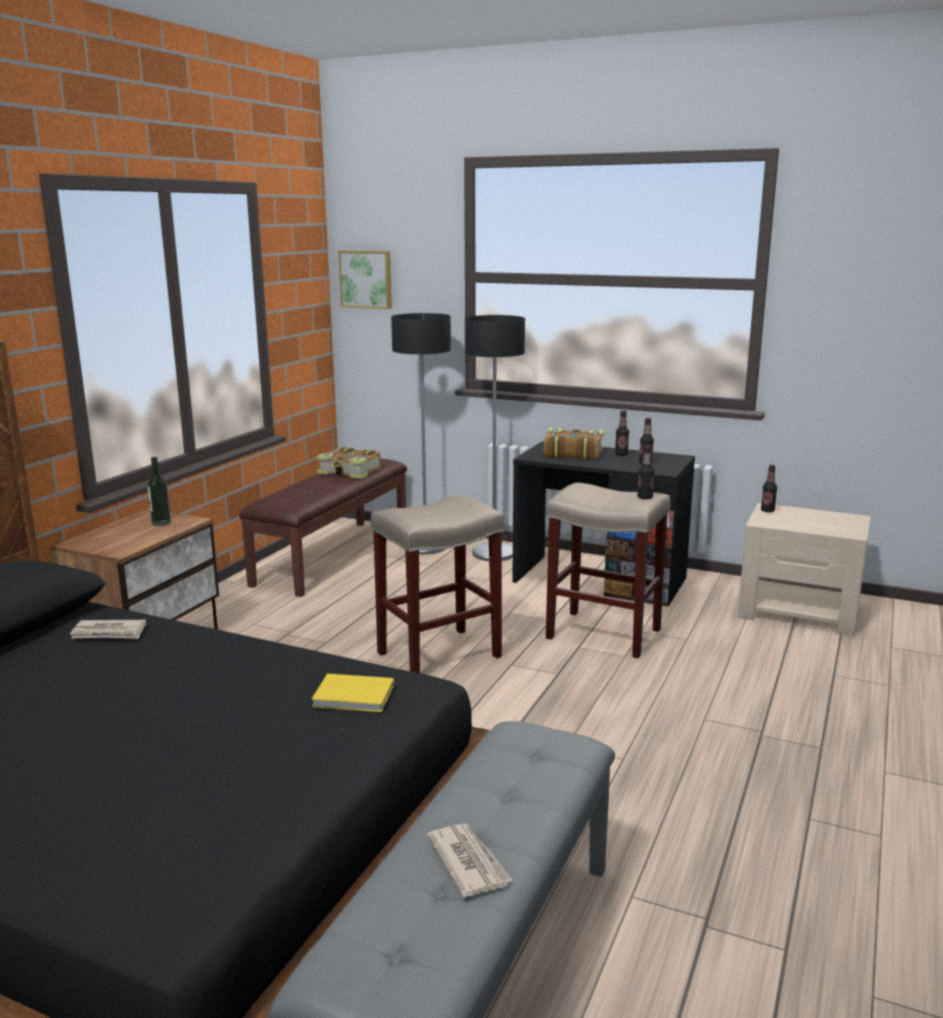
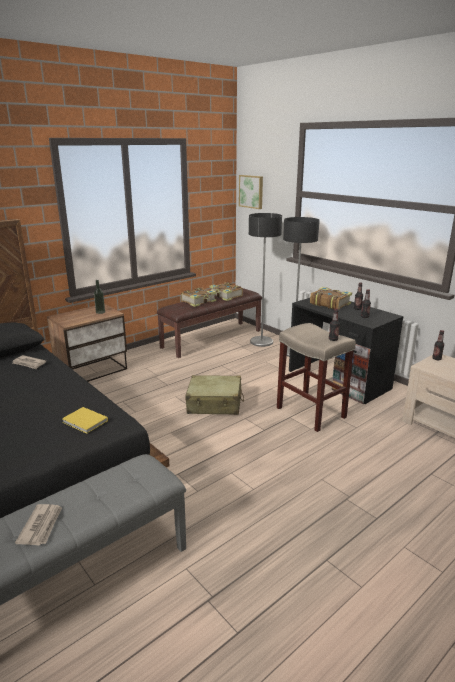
camera: 25 degrees right, 5 degrees up
(311, 486) = (199, 301): none -> book
(440, 654) = (215, 404): beige stool -> beige suitcase

